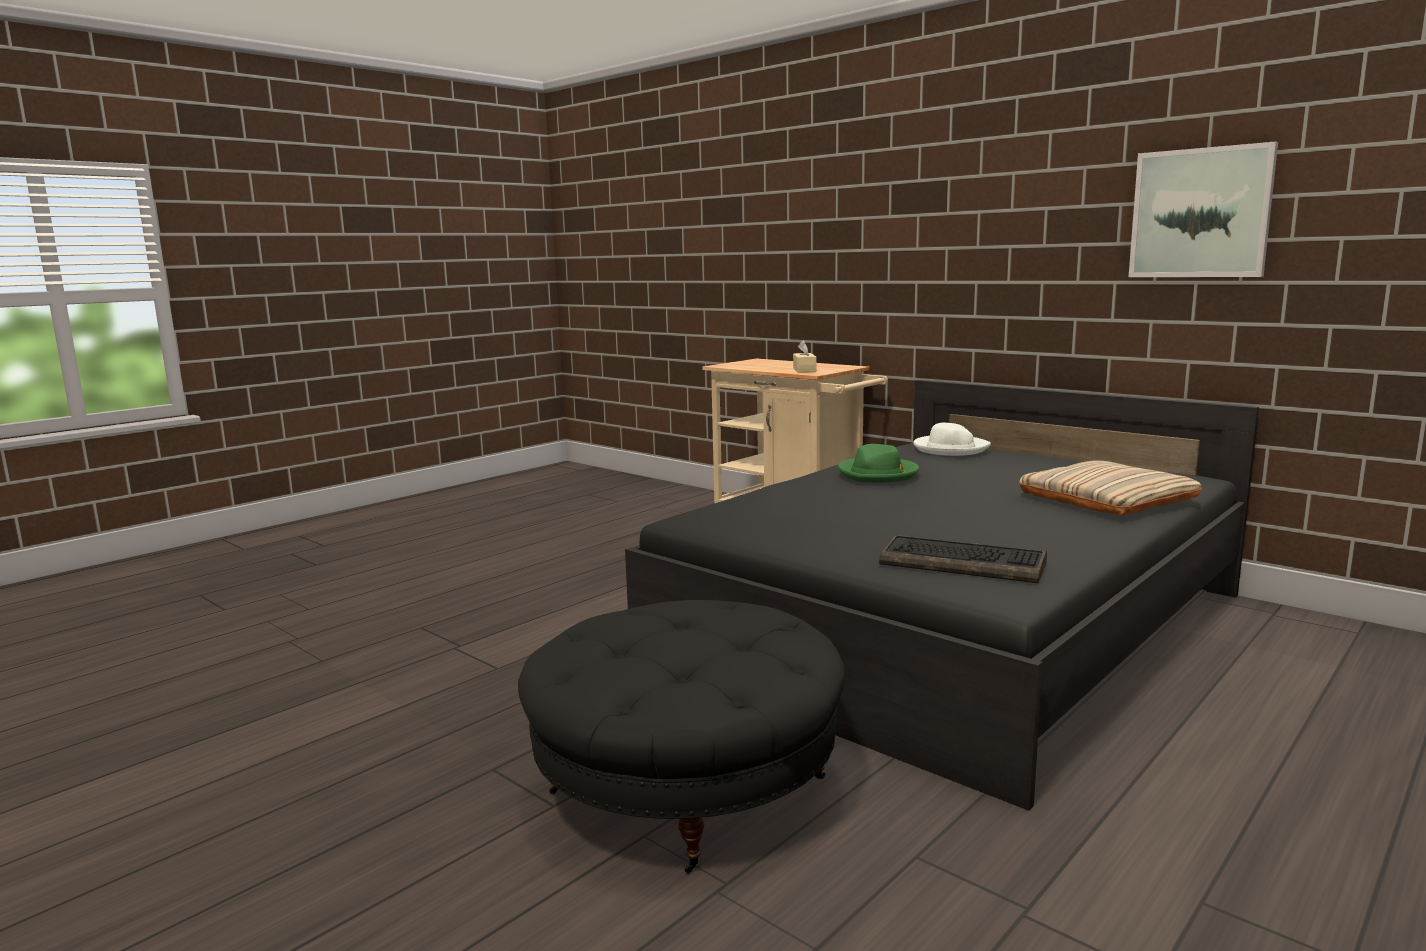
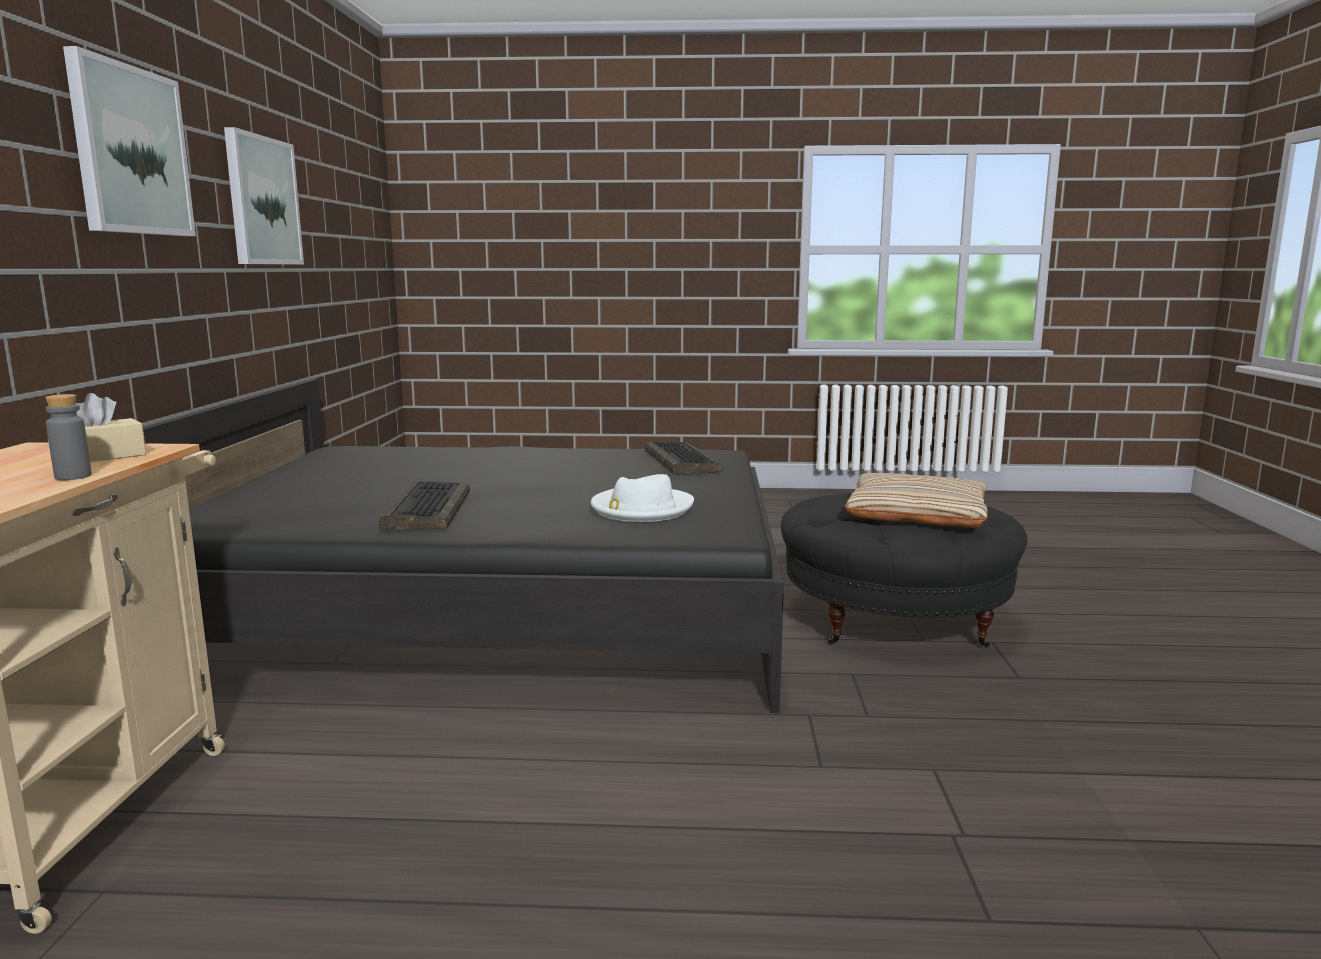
camera: 130 degrees left, 0 degrees up
(764, 369) = (73, 476): none -> grey bottle
(878, 474) = (427, 509): green hat -> keyboard
(950, 448) = (241, 505): white hat -> white hat (641, 509)
(1003, 201) = (130, 151): none -> picture
(1106, 500) = (444, 457): beige pillow -> beige pillow (916, 512)

